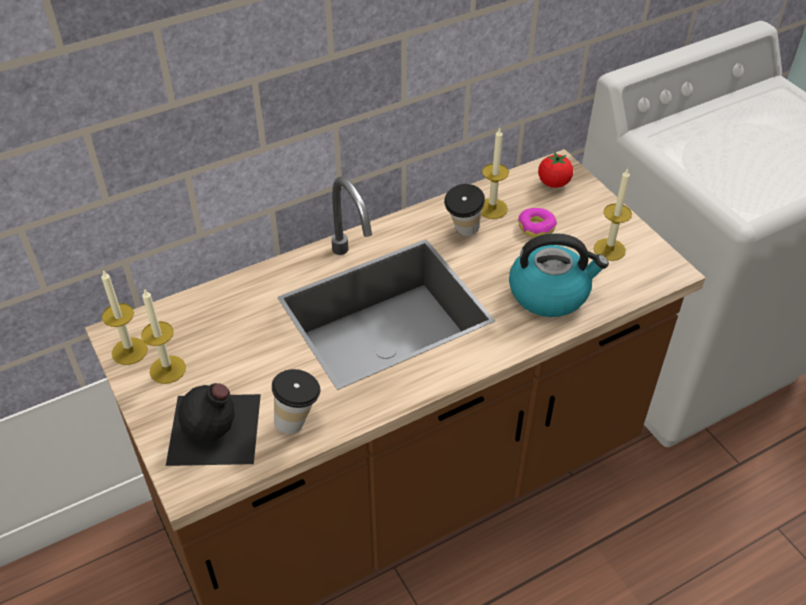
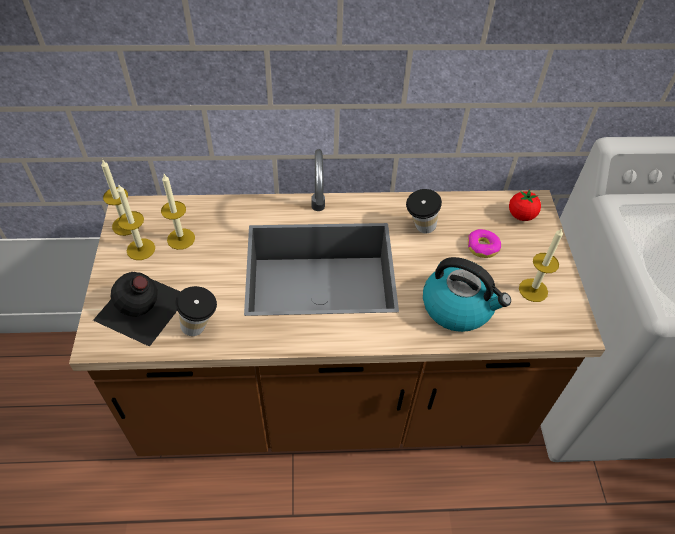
camera: 25 degrees right, 5 degrees up
(492, 208) = (456, 218): candle -> candle (181, 239)

